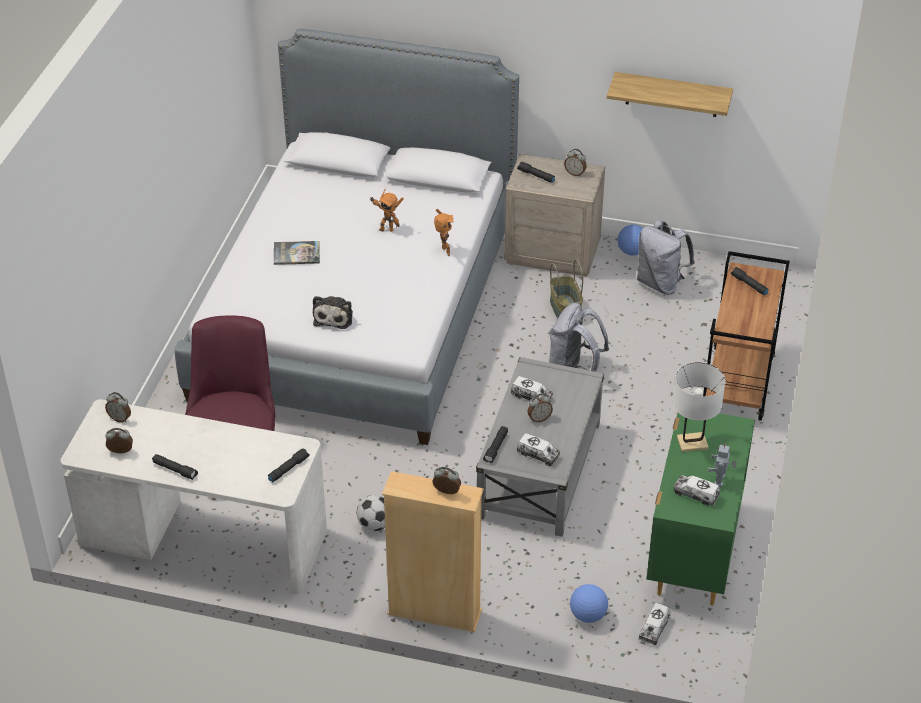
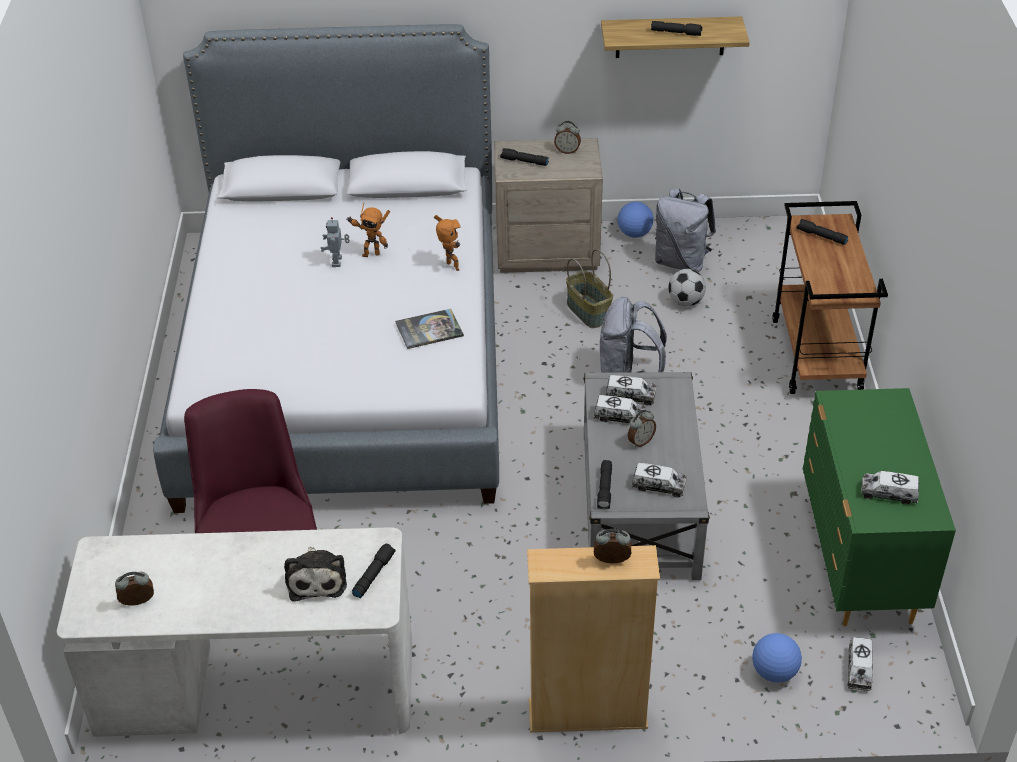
camera: 15 degrees left, 0 degrees up
(120, 418) = (122, 557): alarm clock -> none
(175, 470) = (222, 611): black flashlight -> black flashlight (676, 32)
(296, 253) = (272, 302): book -> book (429, 330)
(334, 316) = (348, 369): plush toy -> plush toy (317, 579)
(375, 525) = (469, 618): football -> football (686, 302)
(547, 382) = (630, 396): none -> toy truck
(692, 443) = (852, 431): white table lamp -> none
(720, 481) = (908, 471): toy robot -> toy robot (338, 262)

